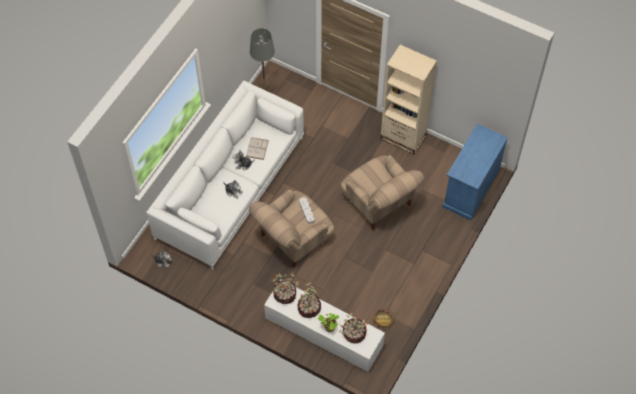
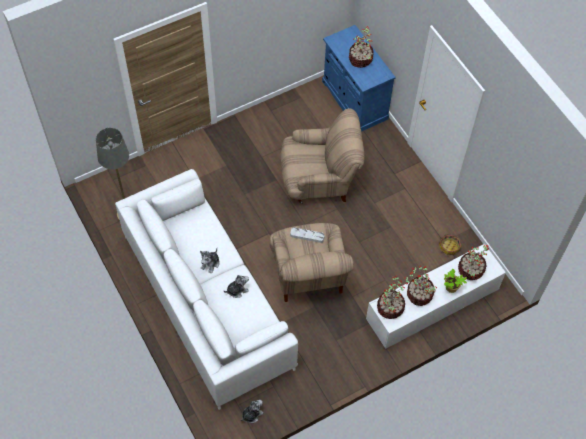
camera: 60 degrees left, 0 degrees up
(257, 148) = (200, 240): white book -> none
(403, 137) = (259, 120): beige bookcase -> none
(475, 158) = (361, 60): none -> potted plant

